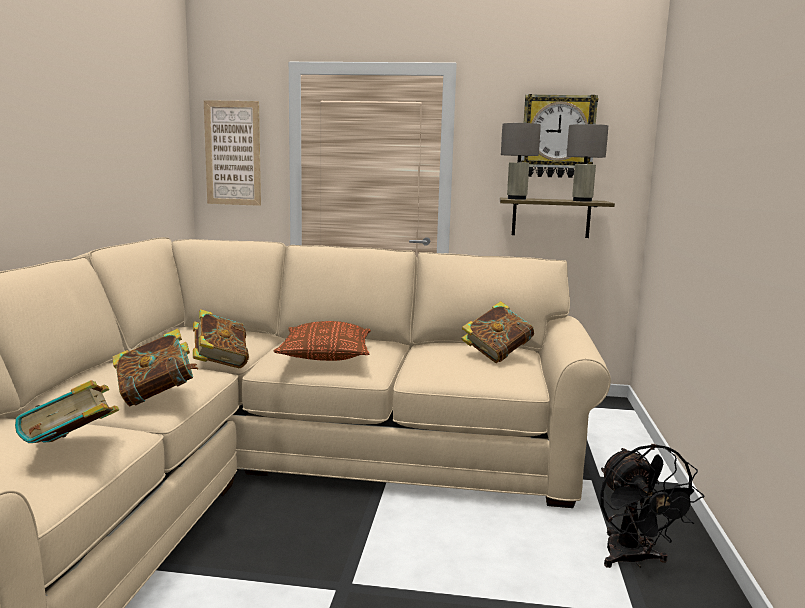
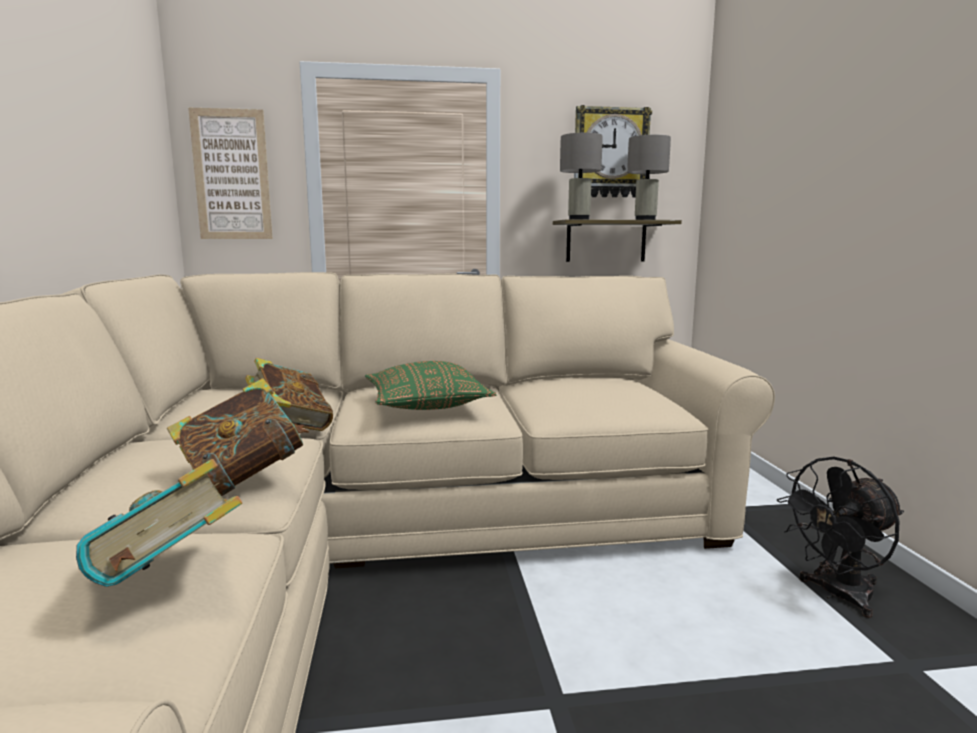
camera: 15 degrees left, 0 degrees up
(325, 356) = (426, 405): brown pillow -> green pillow
(496, 355) = (617, 386): book -> none
(633, 560) = (837, 595): black fan -> black fan turned 90 degrees clockwise

